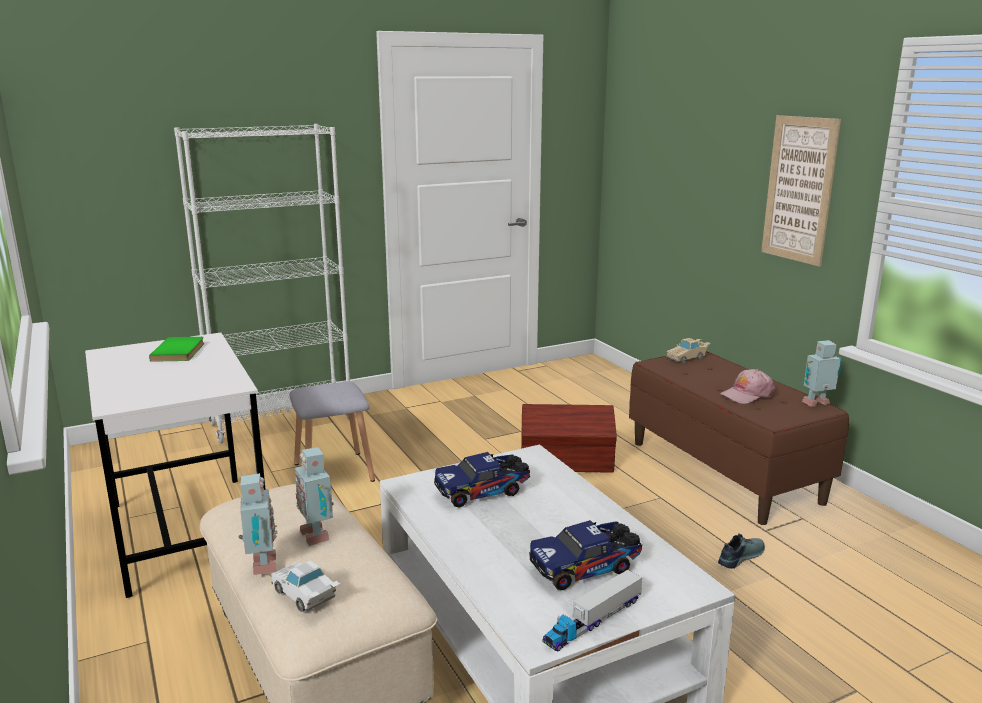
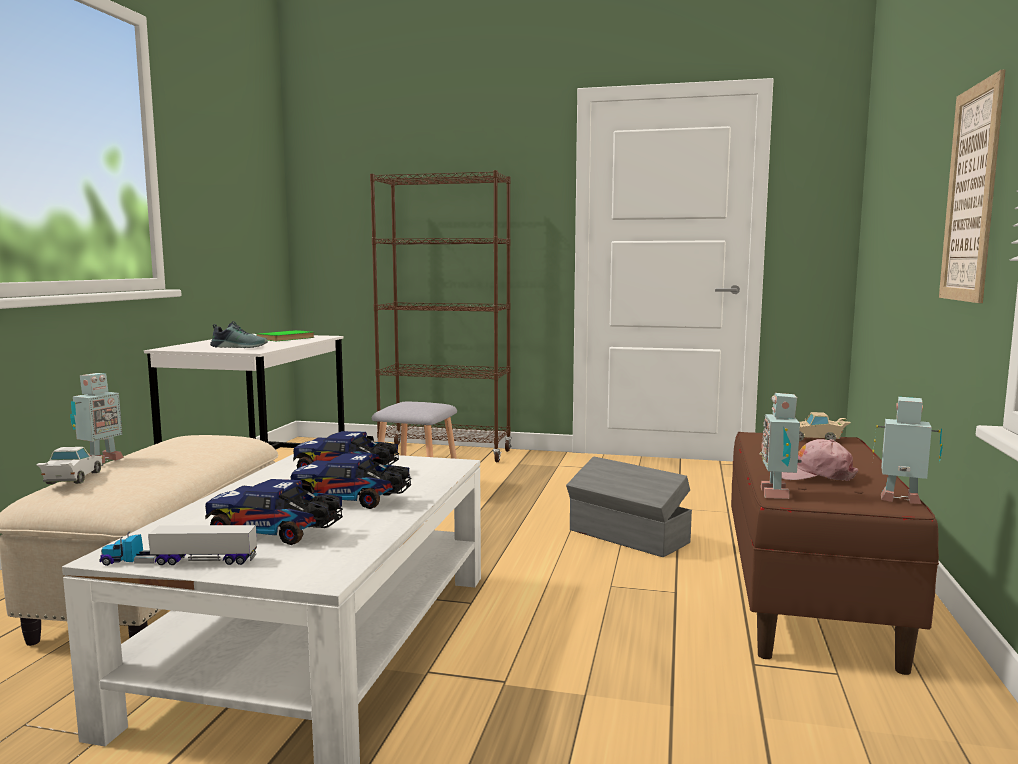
camera: 40 degrees right, 10 degrees down
(282, 422) = (445, 453): white bookcase -> brown bookcase
(317, 535) = (170, 456): toy robot -> toy robot (778, 494)
(557, 517) = (353, 500): none -> toy truck
(567, 463) = (628, 537): brown storage box -> grey storage box
(739, 556) = (666, 672): shoe -> shoe (240, 347)

